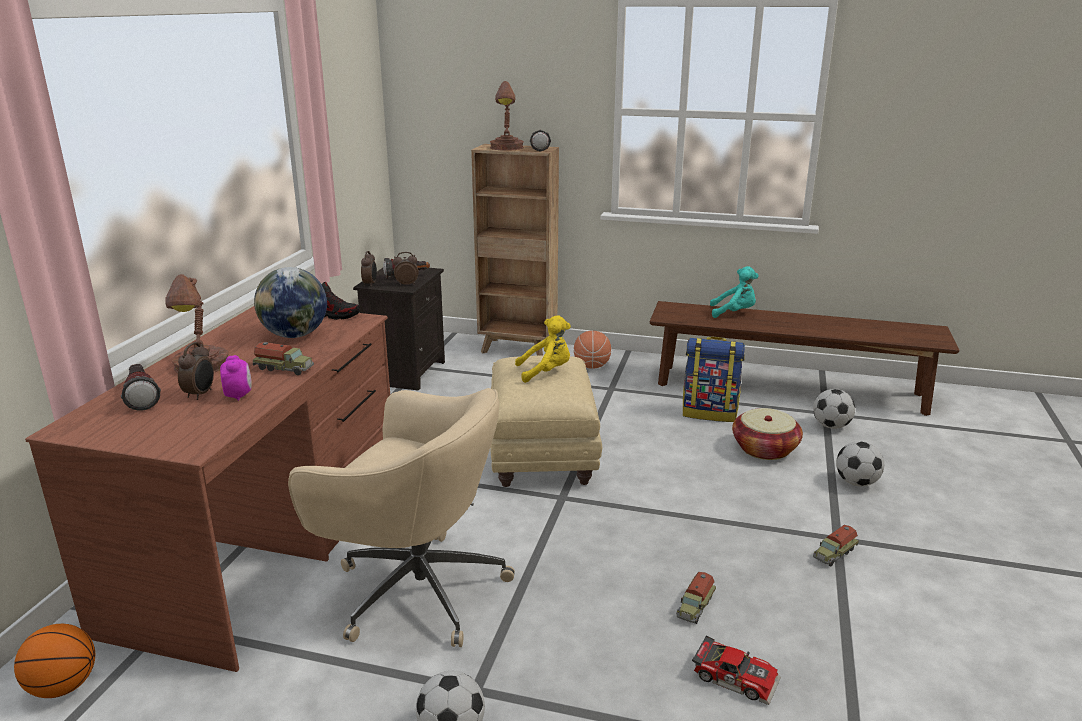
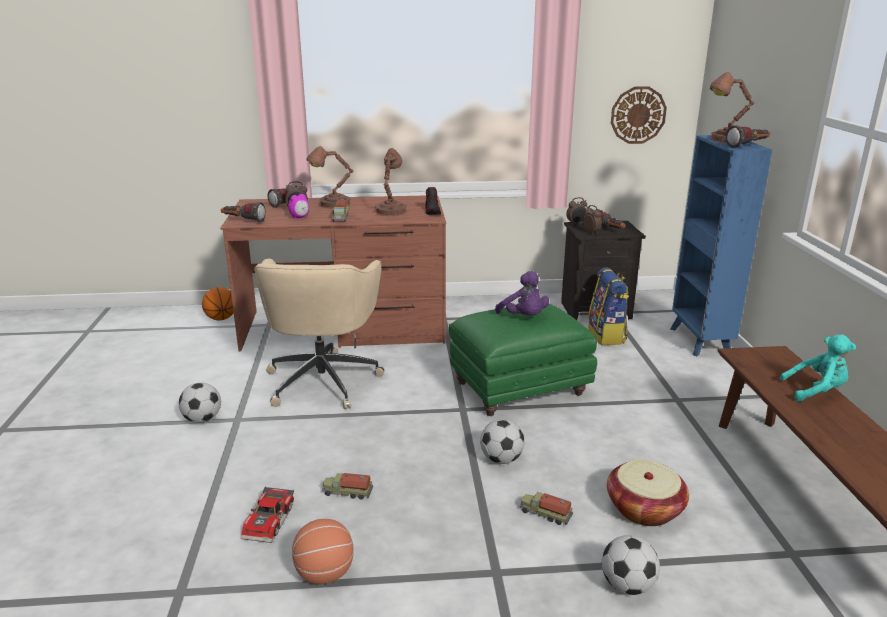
camera: 70 degrees right, 0 degrees up
(190, 441) = (243, 221): none -> flashlight
(295, 335) = (391, 210): globe -> brown table lamp
(356, 144) = (638, 115): none -> wall clock
(518, 349) = (700, 341): brown bookcase -> blue bookcase
(543, 456) = (518, 390): beige ottoman -> green ottoman
(546, 372) = (524, 317): yellow plush toy -> purple plush toy
(592, 366) = (713, 382): basketball -> basketball (324, 574)
(710, 412) = (691, 464): backpack -> backpack (607, 335)
(734, 313) = (816, 391): turquoise plush toy -> turquoise plush toy turned 75 degrees counterclockwise
(831, 426) = (758, 560): football -> football (501, 459)
(834, 554) = (466, 570): toy truck -> toy truck (545, 514)

